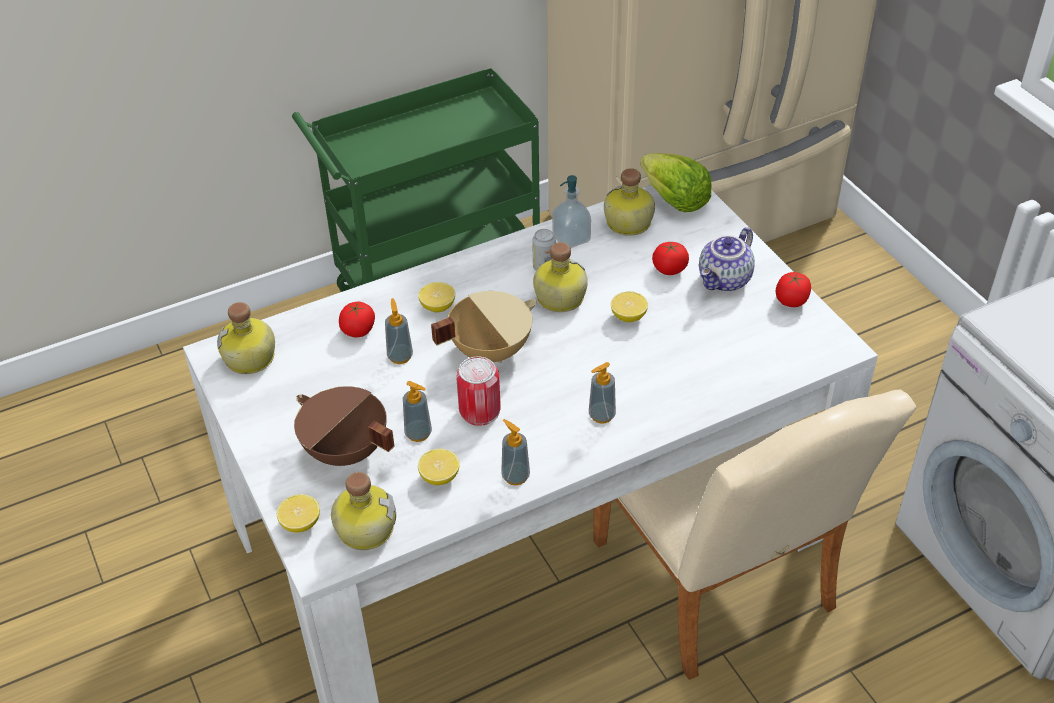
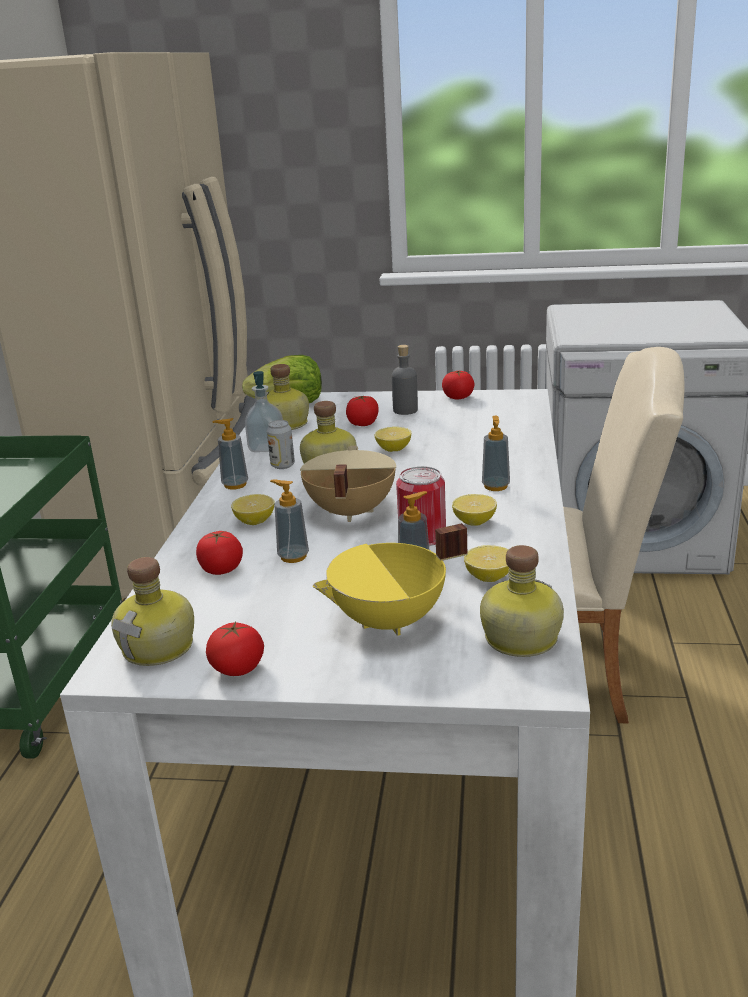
camera: 55 degrees left, 20 degrees down
(249, 407) = (237, 668): none -> tomato
(301, 523) = (470, 680): lemon -> lemon (474, 522)
(345, 452) = (390, 622): brown cooking pot -> yellow cooking pot
(515, 476) = (529, 540): soap dispenser -> soap dispenser (235, 485)
(725, 281) = (405, 410): teapot -> grey bottle

